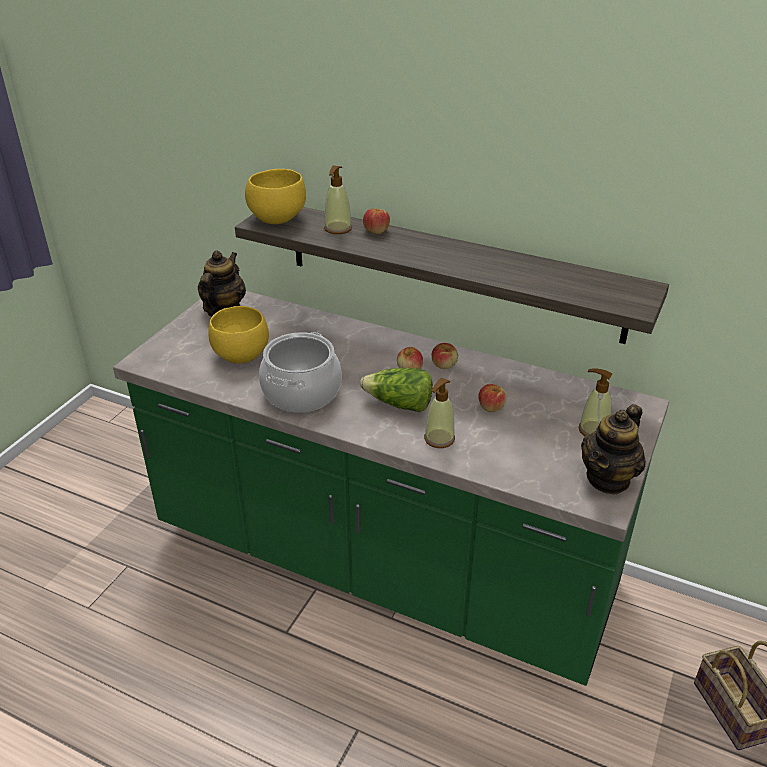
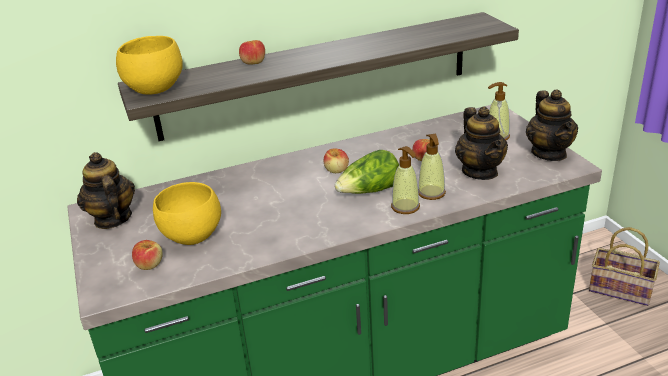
camera: 45 degrees left, 5 degrees down
(301, 392) = (289, 227): cooking pot -> none
(338, 229) = (221, 73): soap dispenser -> soap dispenser (405, 207)
(444, 365) = (352, 155): apple -> apple (149, 264)
(513, 450) = (480, 171): none -> teapot

